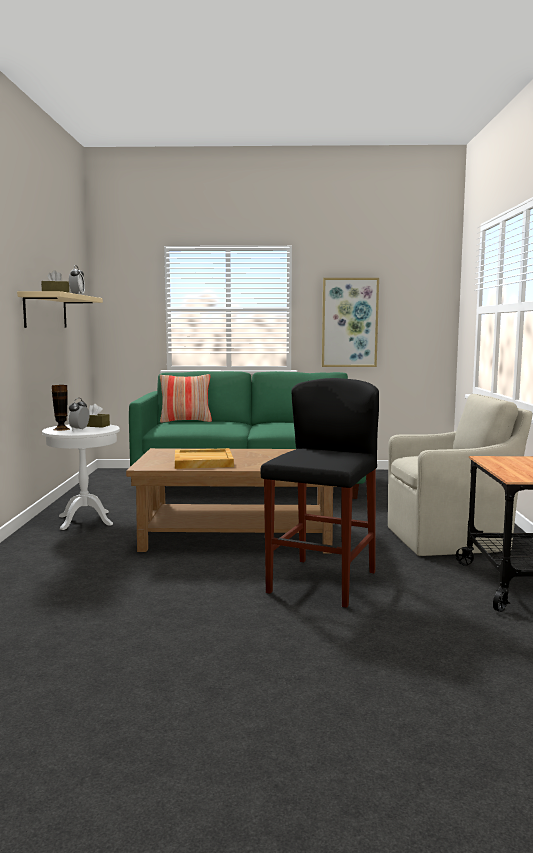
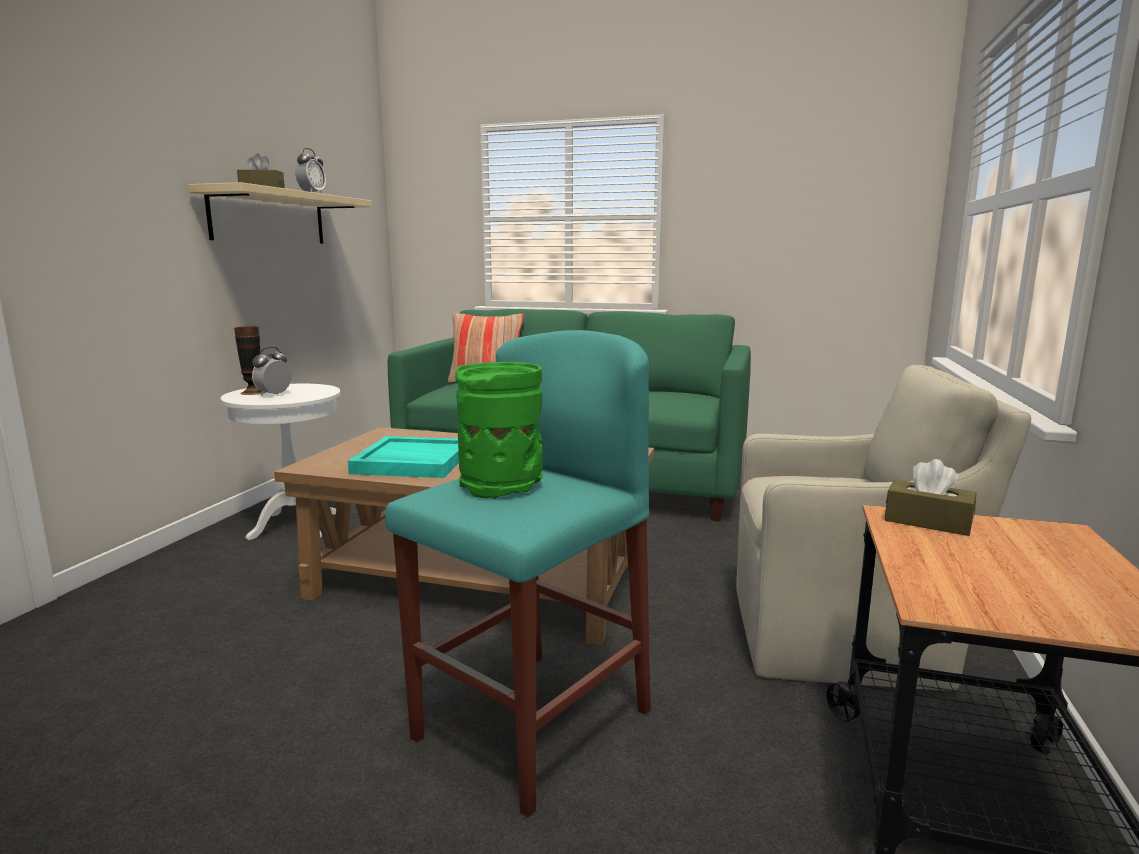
camera: 15 degrees right, 5 degrees up
(94, 425) = (309, 388): brown tissue box -> brown tissue box (928, 522)
(202, 462) = (411, 462): beige tray -> turquoise tray
(312, 453) = (503, 485): none -> green vase
(322, 582) = (532, 724): black stool -> turquoise stool
(349, 322) = (751, 236): picture -> none

